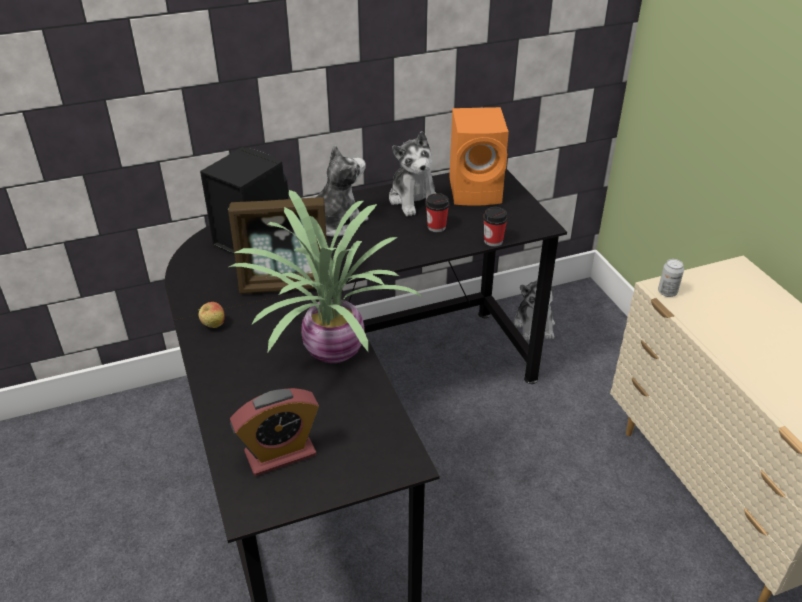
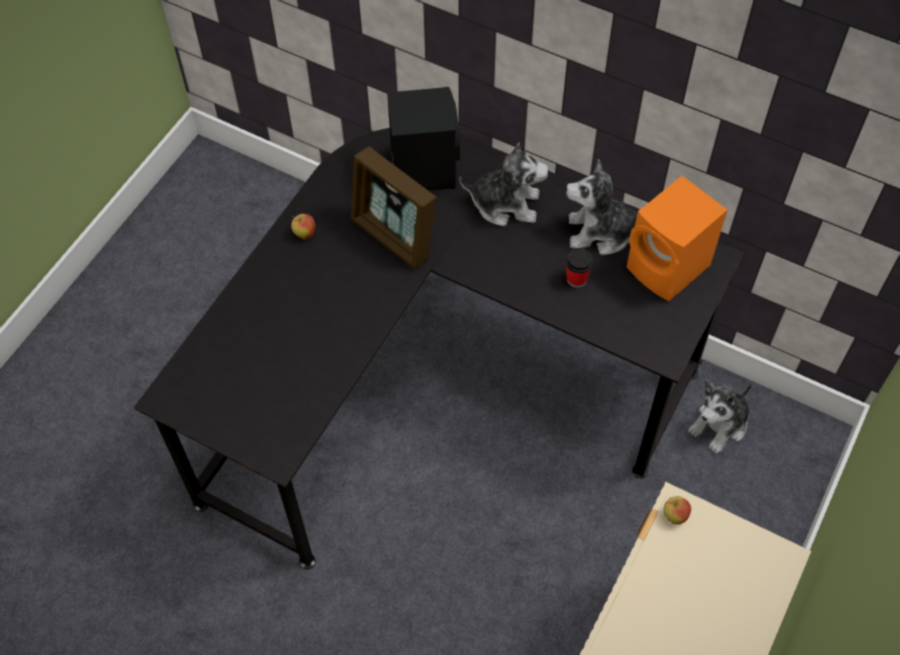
camera: 50 degrees right, 20 degrees up
(280, 454) = (222, 378): alarm clock -> none
(332, 349) = (349, 326): potted plant -> none
(414, 200) = (601, 232): plush toy -> plush toy turned 60 degrees clockwise
(493, 241) = (600, 335): cup -> none
(667, 292) = (674, 516): can -> apple

